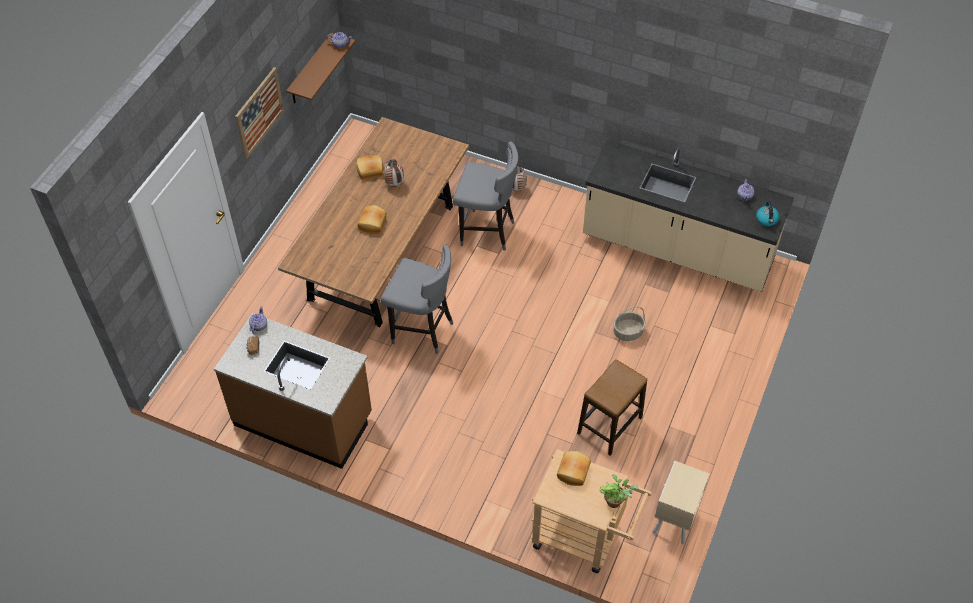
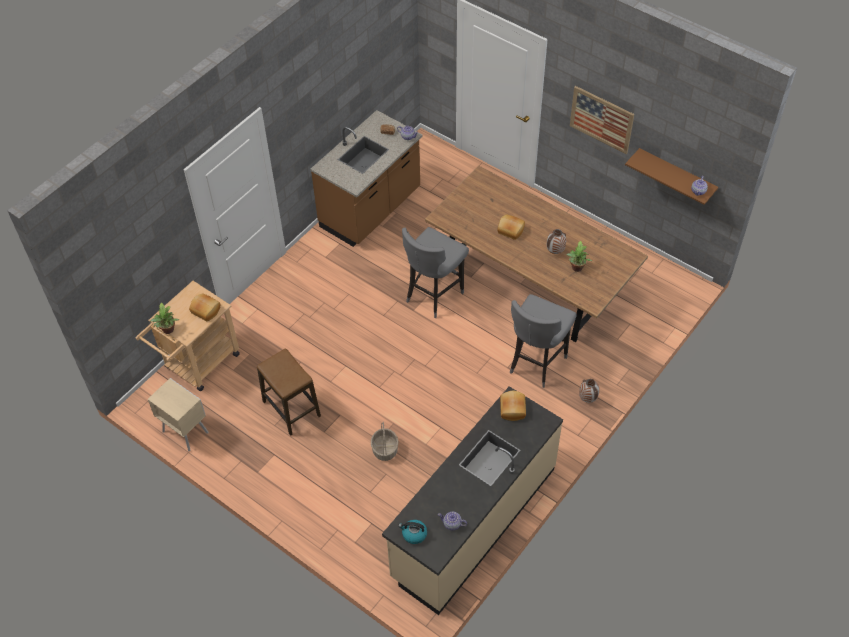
camera: 105 degrees right, 0 degrees up
(370, 171) = (575, 237): bread -> bread (511, 409)
(413, 165) = (577, 268): none -> potted plant

